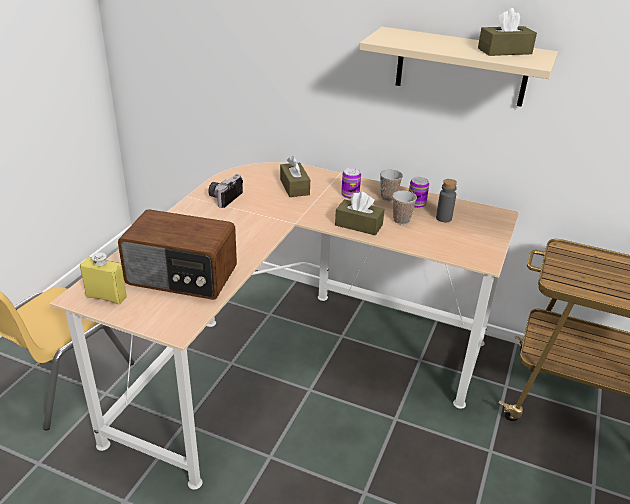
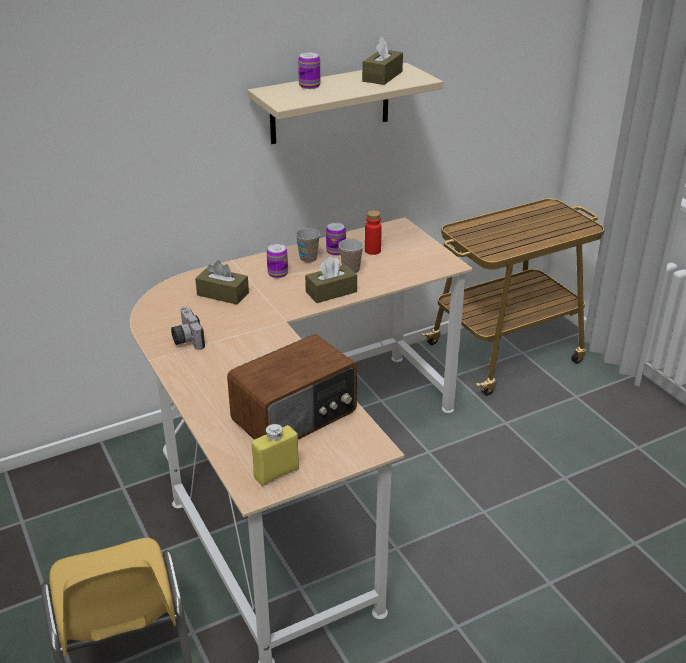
camera: 50 degrees left, 0 degrees up
(428, 38) = (309, 86): none -> can
(443, 218) = (372, 251): grey bottle -> red bottle

